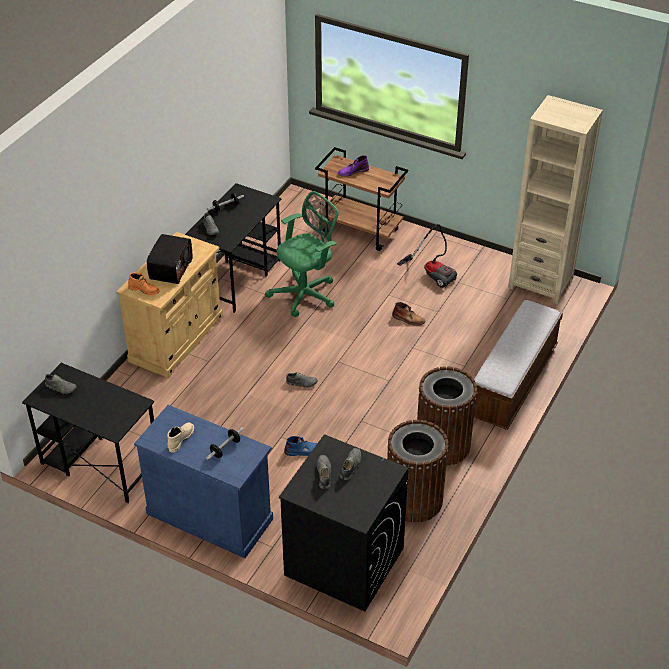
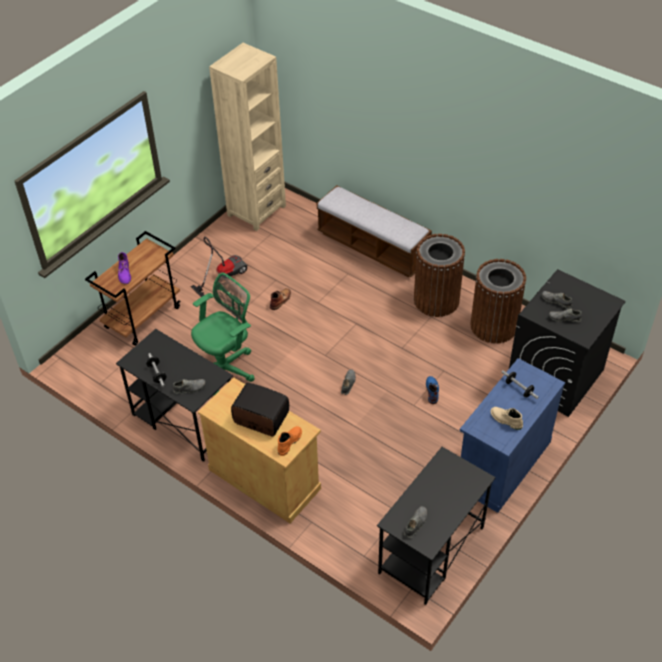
camera: 80 degrees left, 5 degrees up
(306, 294) = (225, 368): green office chair -> green office chair turned 75 degrees clockwise

